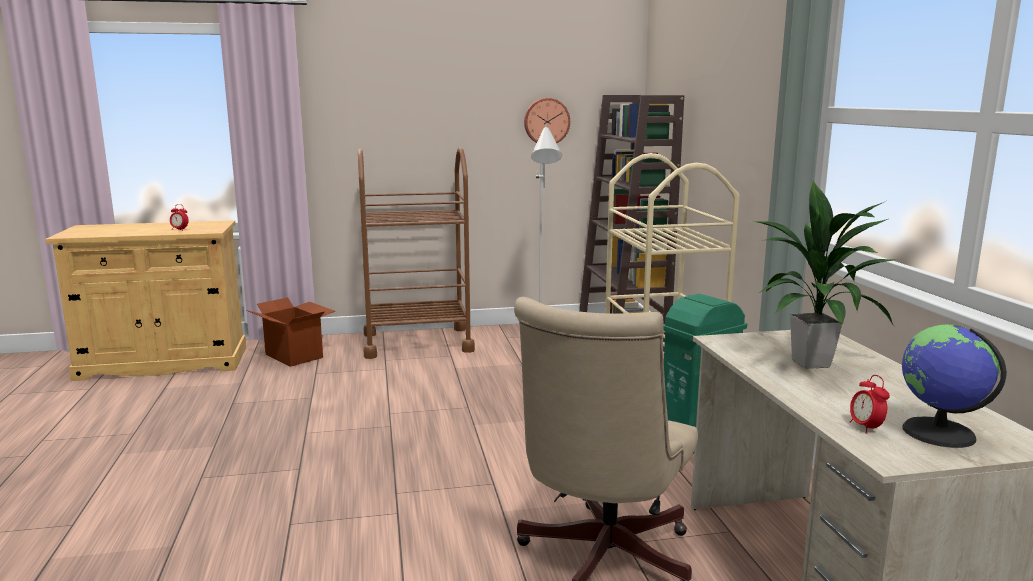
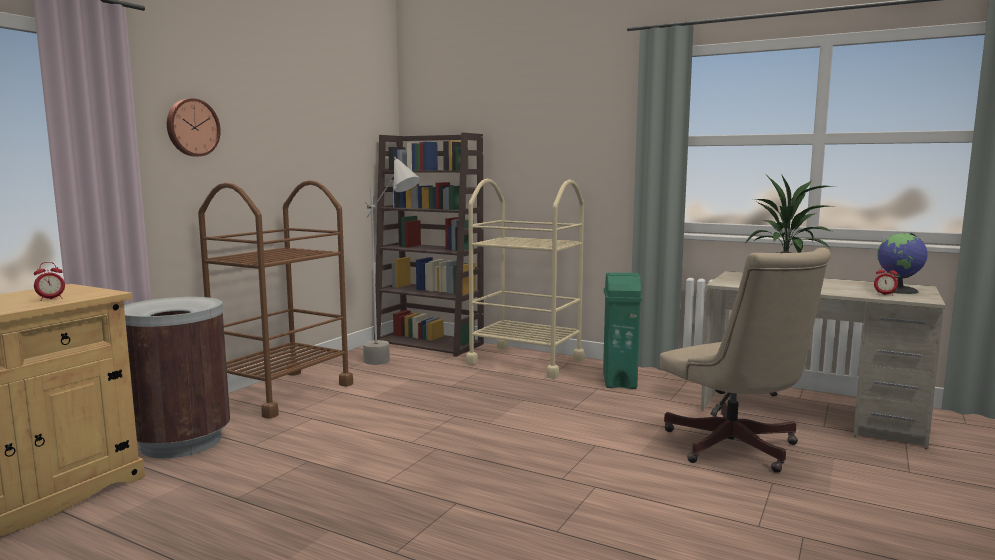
camera: 50 degrees left, 5 degrees down
(294, 356) = (181, 442): cardboard box -> brown trash can
(546, 121) = (342, 158): wall clock -> wall clock (192, 127)

